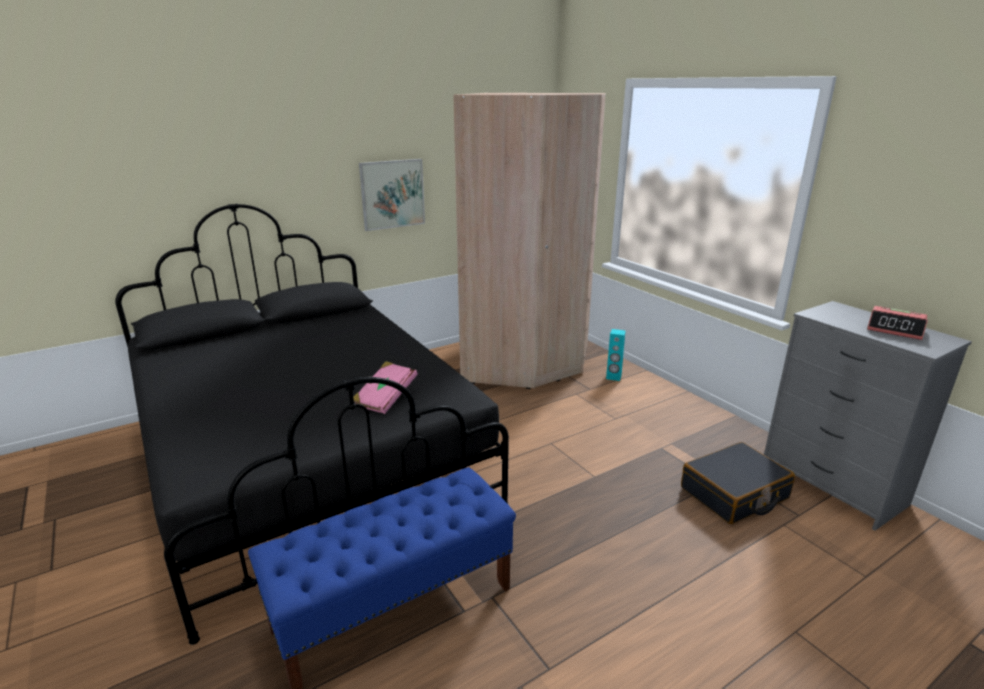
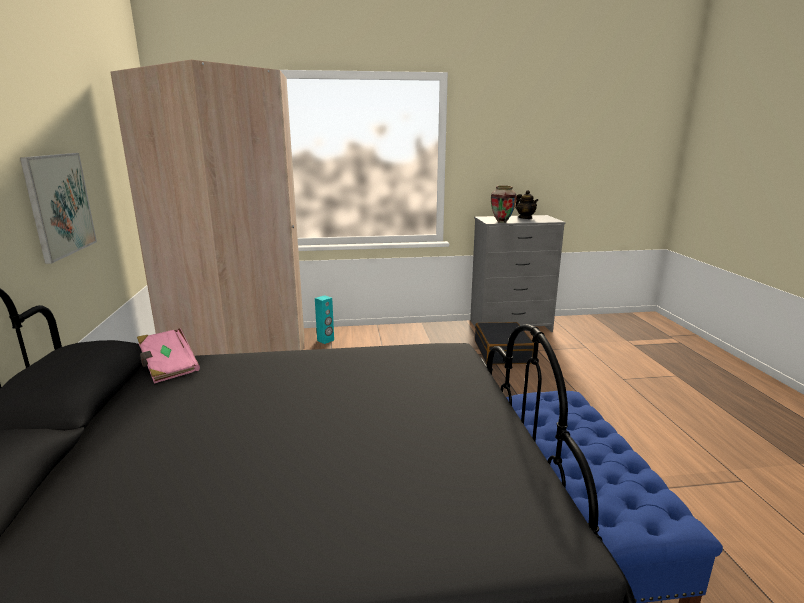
camera: 65 degrees left, 5 degrees down
(385, 398) = (423, 384): pink book -> pink book (168, 367)
(827, 319) = (502, 222): none -> vase
(895, 329) = (525, 218): alarm clock -> teapot

